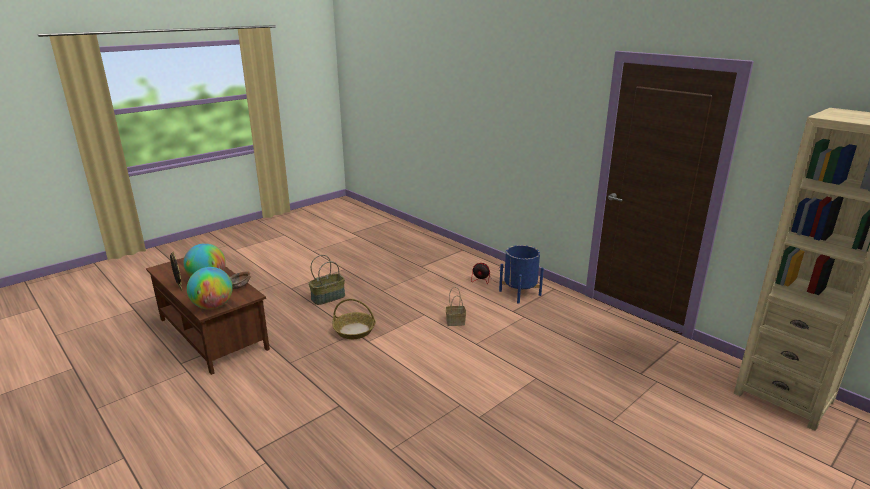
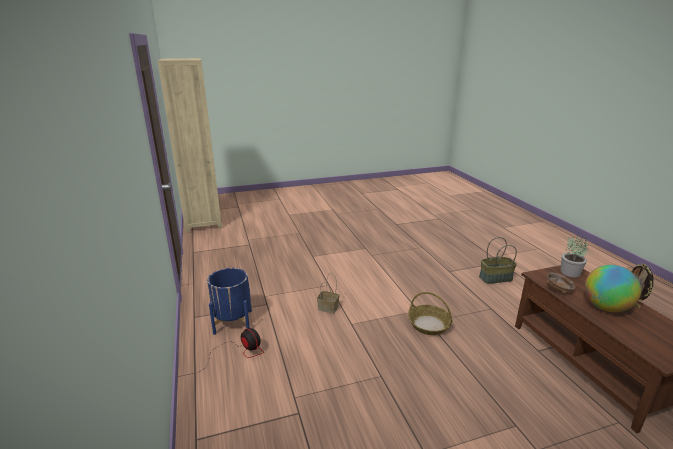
camera: 155 degrees left, 0 degrees up
(213, 306) = (570, 272): globe -> potted plant
(328, 297) = (456, 384): basket -> basket (495, 278)

